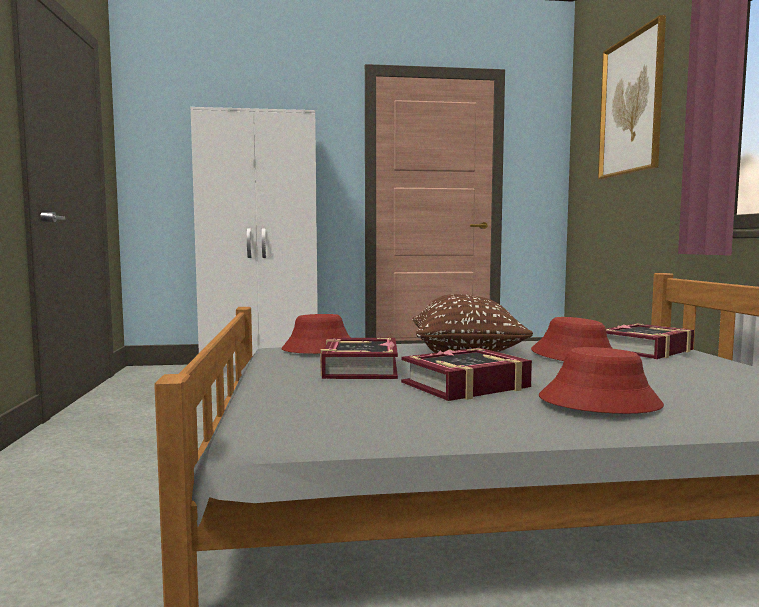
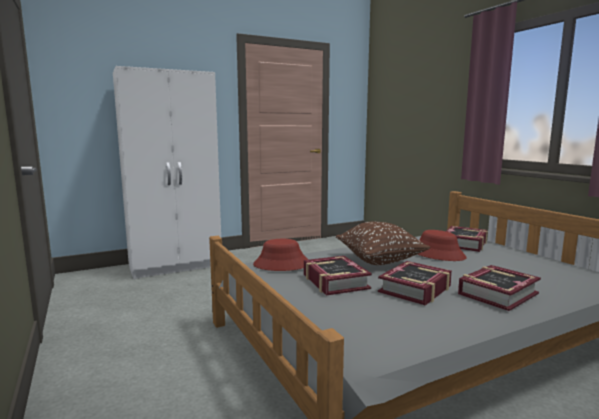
camera: 20 degrees left, 5 degrees up
(599, 402) = (497, 294): red hat -> book
(631, 105) = (419, 79): picture -> none

